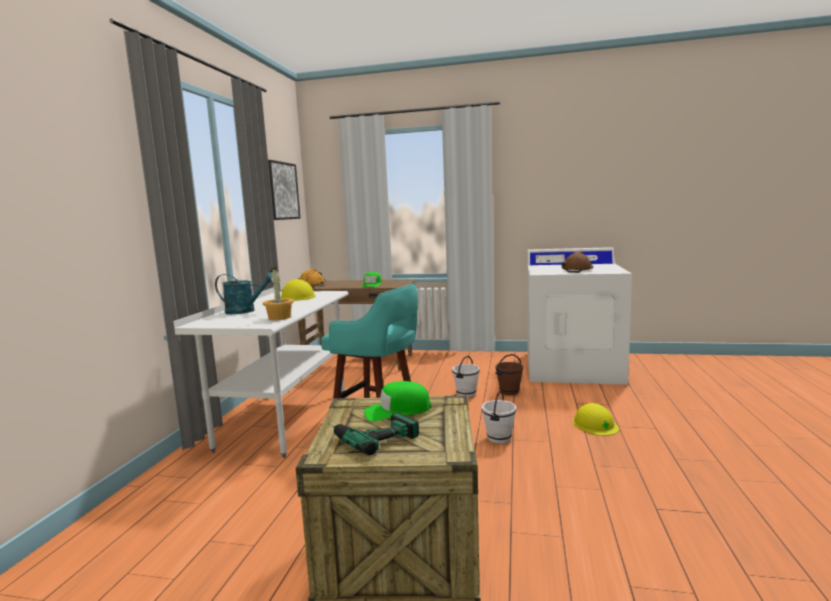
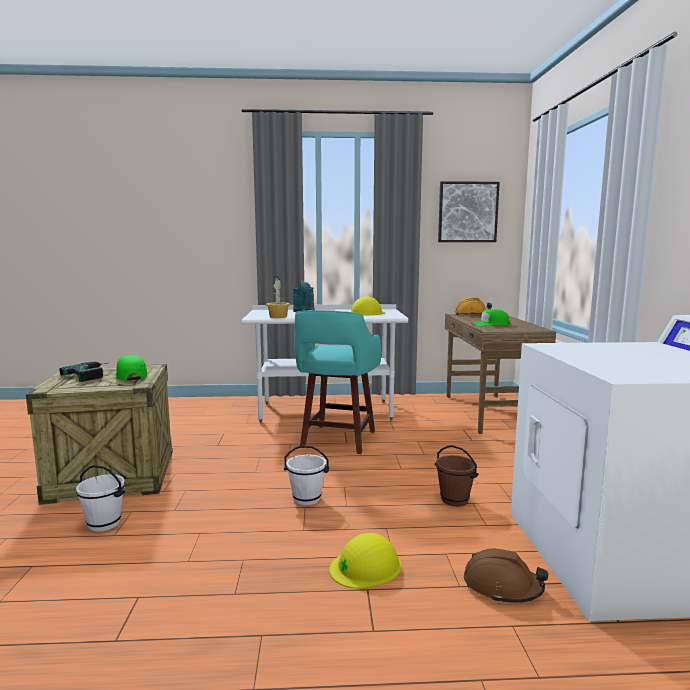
camera: 75 degrees right, 0 degrees up
(466, 394) = (428, 474): white bucket -> white bucket (103, 524)
(577, 270) = (615, 359): brown hard hat -> brown hard hat (502, 587)

